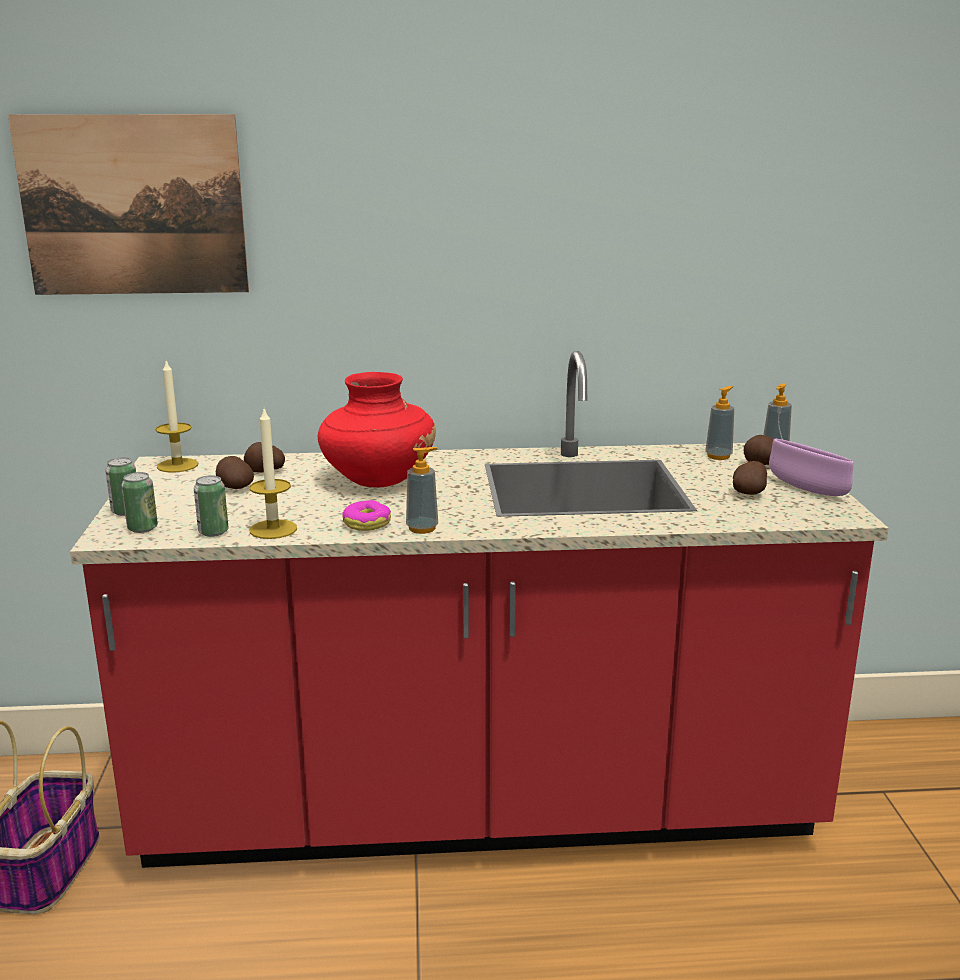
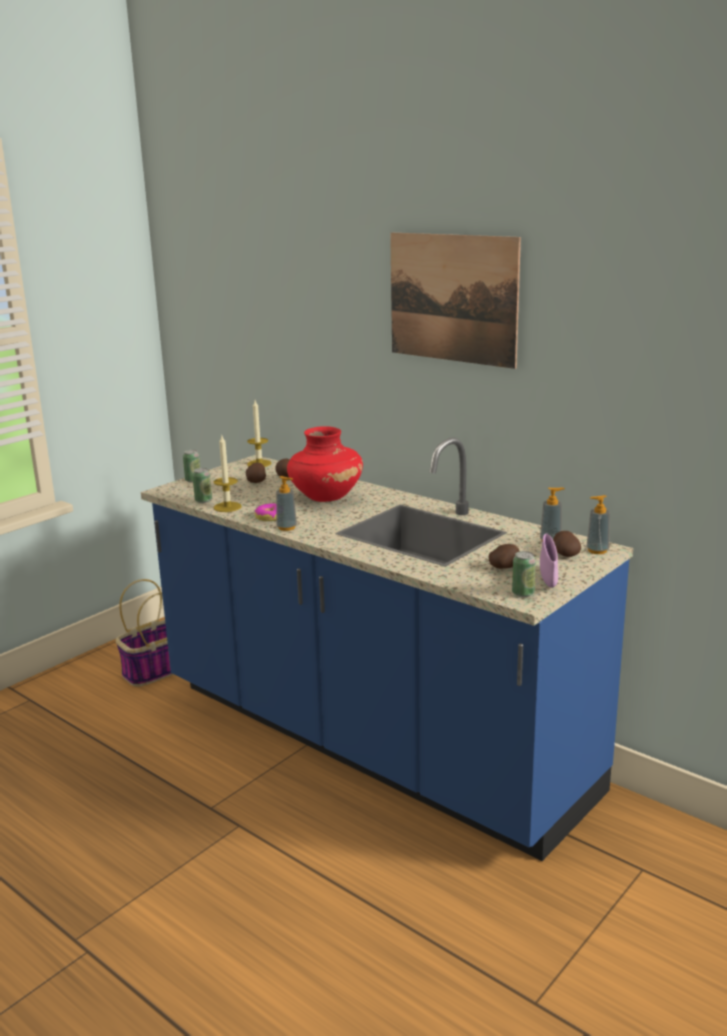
camera: 45 degrees right, 0 degrees up
(133, 206) = (259, 306): picture -> picture (452, 298)
(142, 528) = (183, 490): can -> can (523, 593)
(480, 808) = (369, 741): red counter -> blue counter

